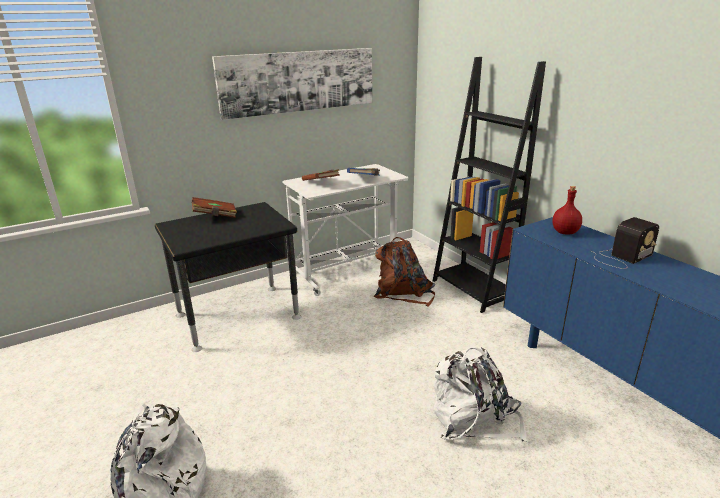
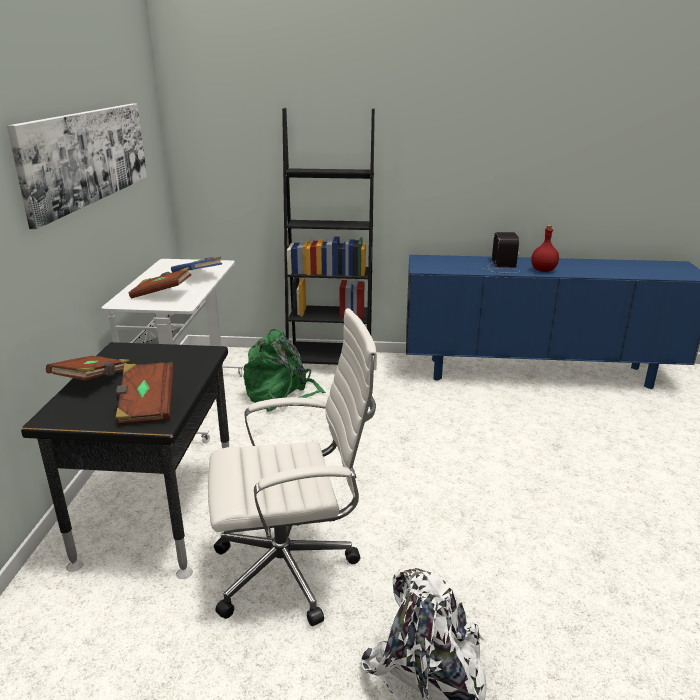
camera: 55 degrees left, 0 degrees up
(198, 237) = (146, 406): none -> brown book
(225, 385) = (292, 570): none -> white office chair
(403, 292) = (281, 394): brown backpack -> green backpack
(474, 418) = (492, 442): white backpack -> none
(565, 232) = (441, 263): red bottle -> red bottle (543, 270)

